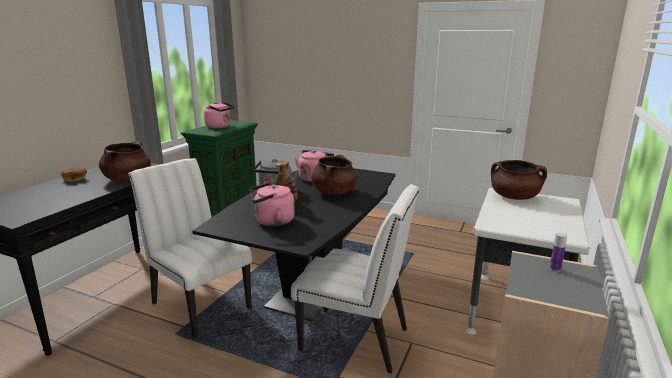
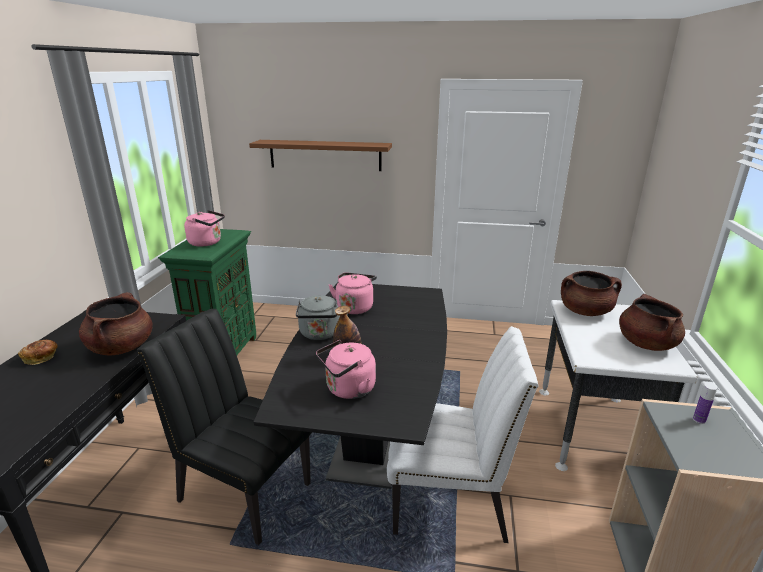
camera: 15 degrees left, 5 degrees up
(201, 306) = (245, 493): white chair -> black chair
(326, 68) = (325, 155): none -> brown shelf
(334, 192) = (392, 328): brown cooking pot -> brown cooking pot (646, 343)

